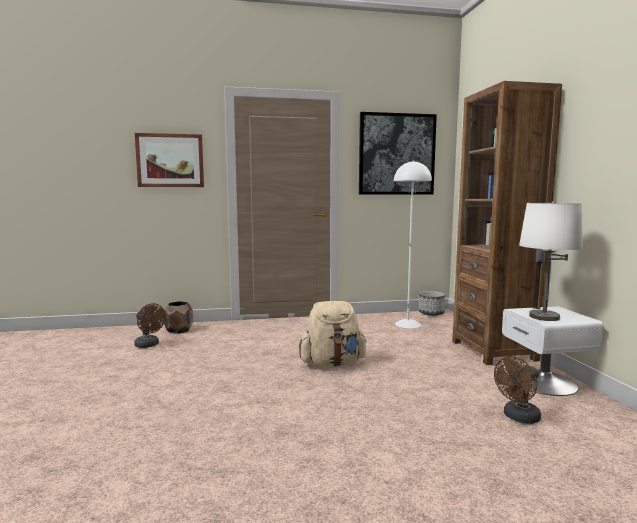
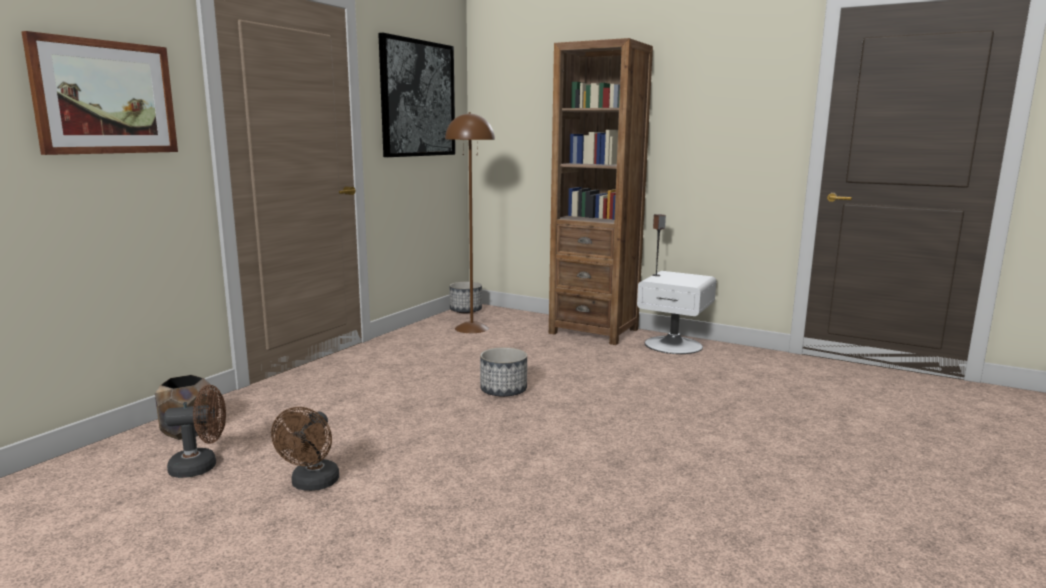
camera: 50 degrees left, 5 degrees up
(332, 363) = (503, 390): beige backpack -> planter
(408, 324) = (472, 328): white floor lamp -> brown floor lamp
(518, 417) = (712, 375): brown fan -> brown fan (312, 484)
(544, 317) = (682, 281): white table lamp -> none

